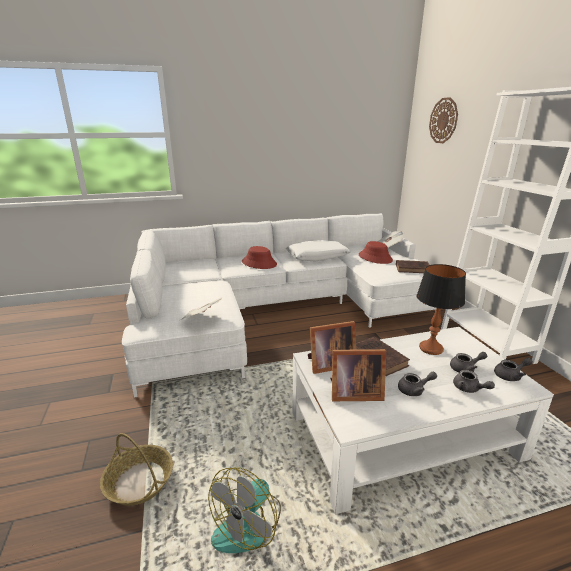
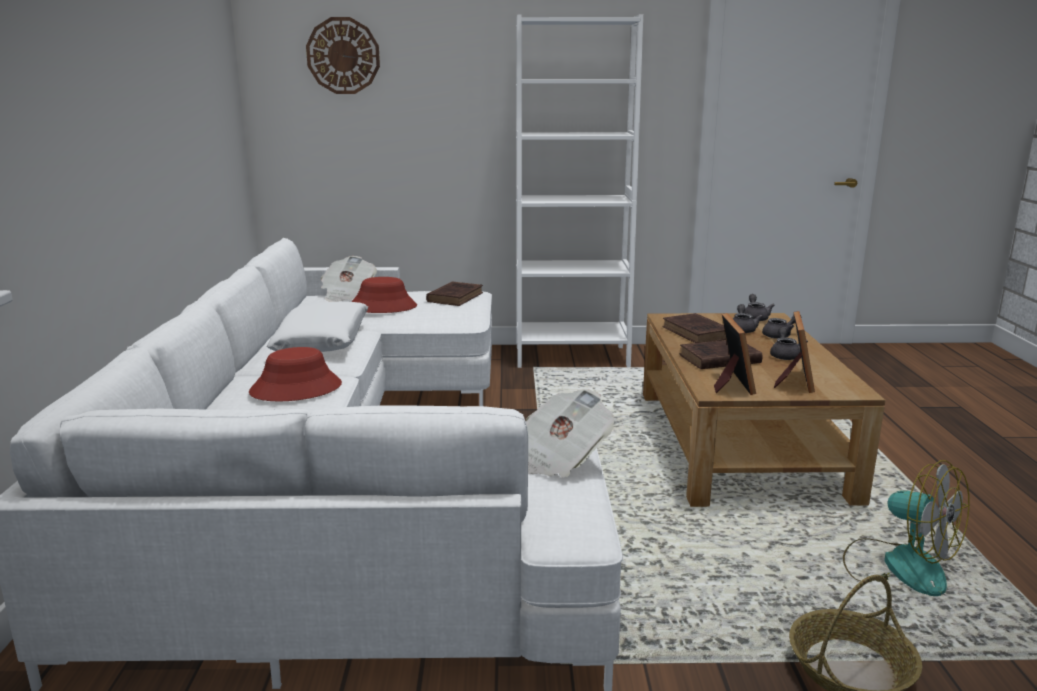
camera: 75 degrees left, 5 degrees down
(403, 434) = (738, 442): white coffee table -> brown coffee table
(430, 348) = (698, 333): table lamp -> brown book

